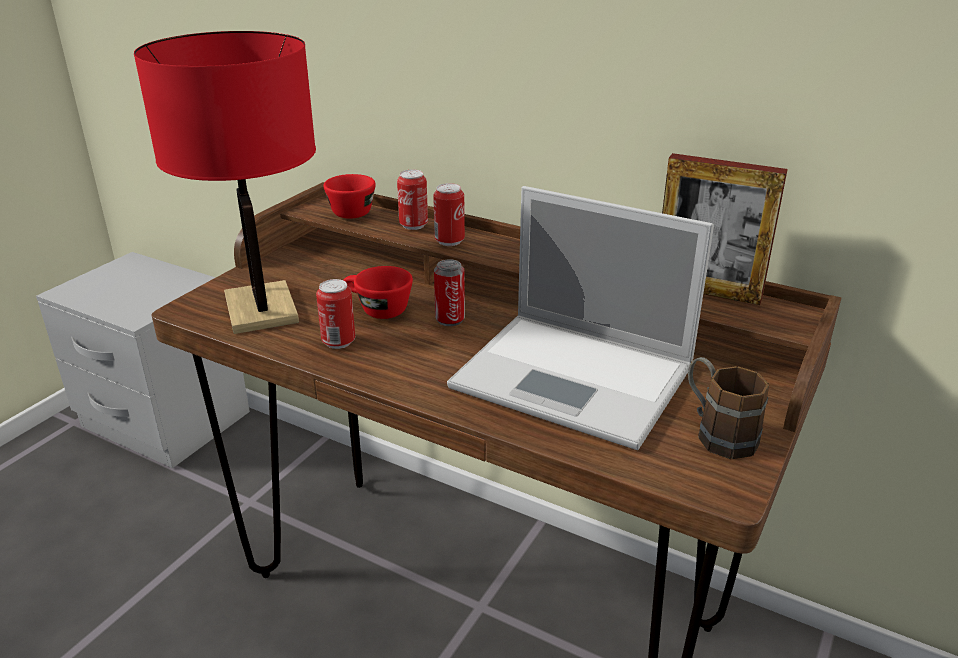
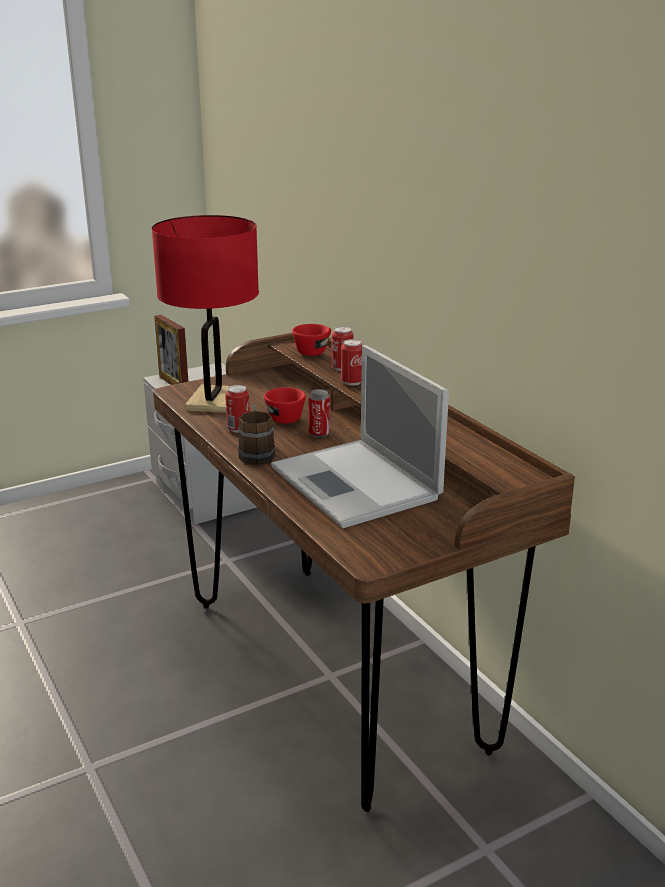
camera: 30 degrees right, 5 degrees down
(706, 291) = (486, 451): picture frame -> picture frame (174, 384)
(716, 433) = (405, 535): brown mug -> brown mug (256, 453)

